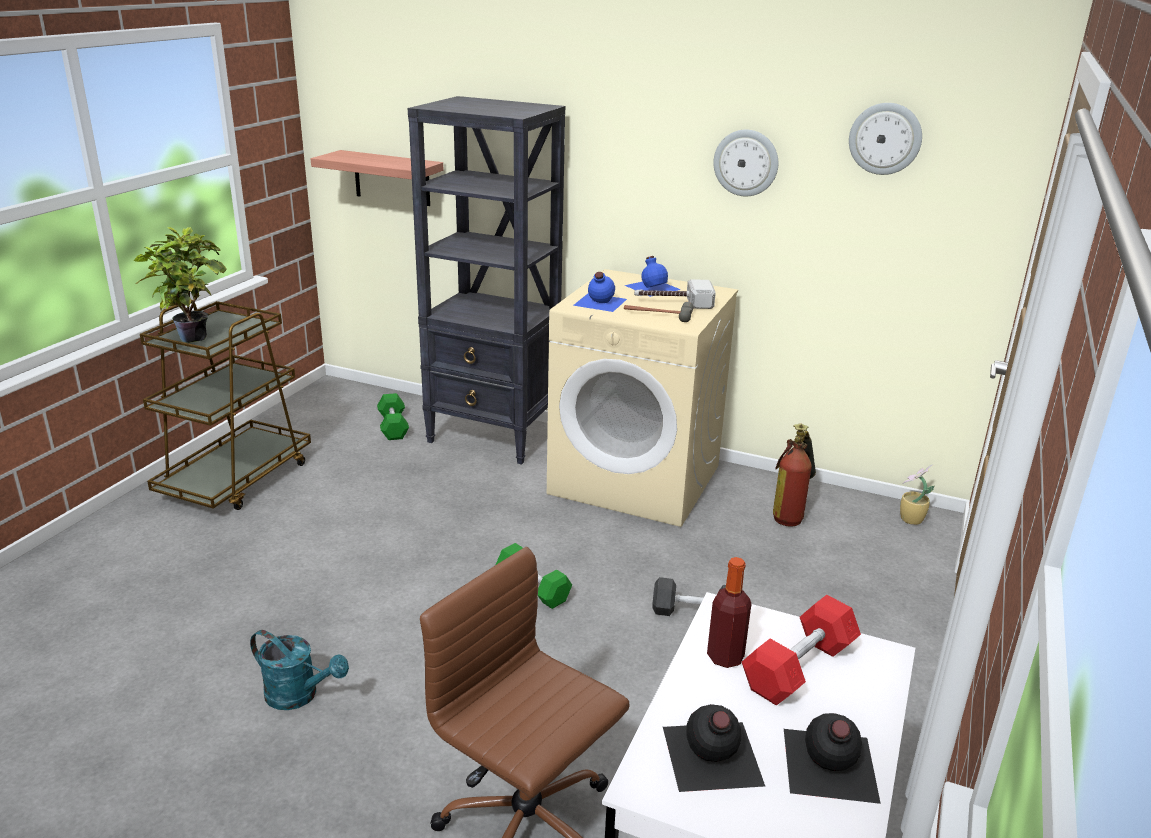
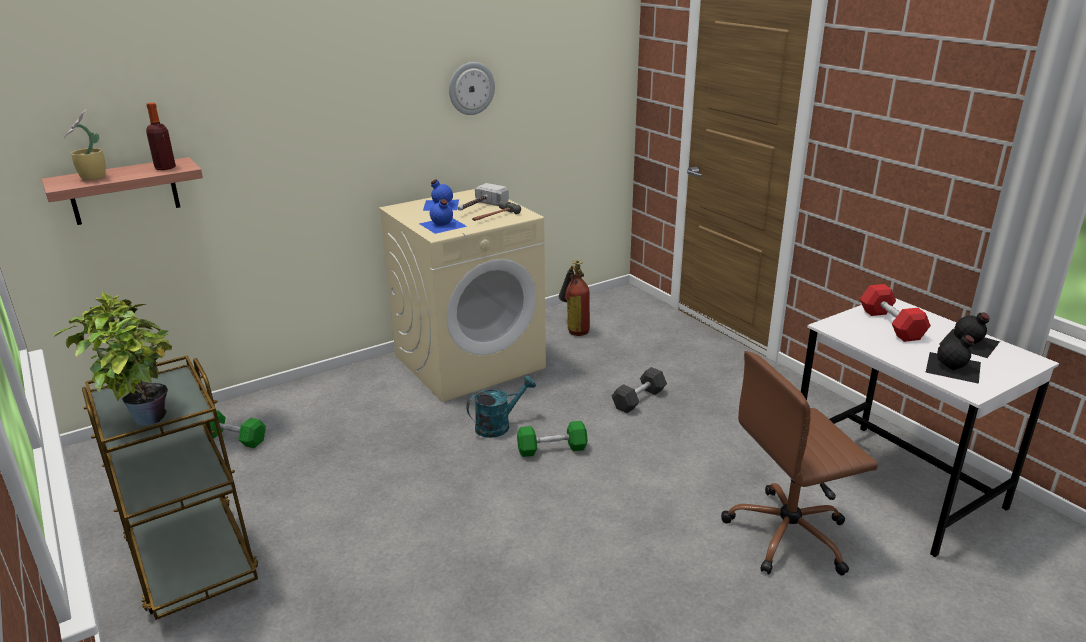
camera: 55 degrees left, 0 degrees up
(299, 695) = (580, 603): turquoise watering can -> turquoise watering can (498, 425)
(494, 436) = (327, 395): black bookcase -> none
(725, 657) = (872, 338): bottle -> bottle (165, 168)
(885, 138) = (555, 50): wall clock -> none
(910, 520) = (619, 299): potted plant -> potted plant (92, 178)

